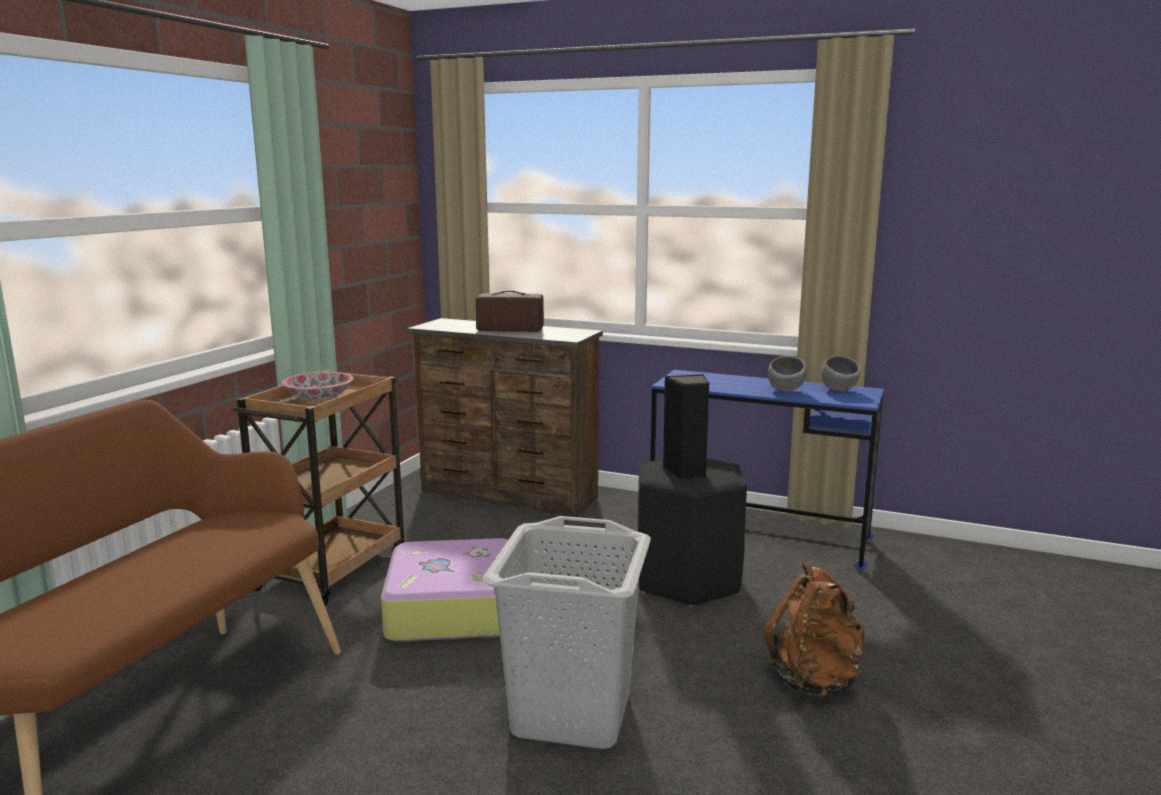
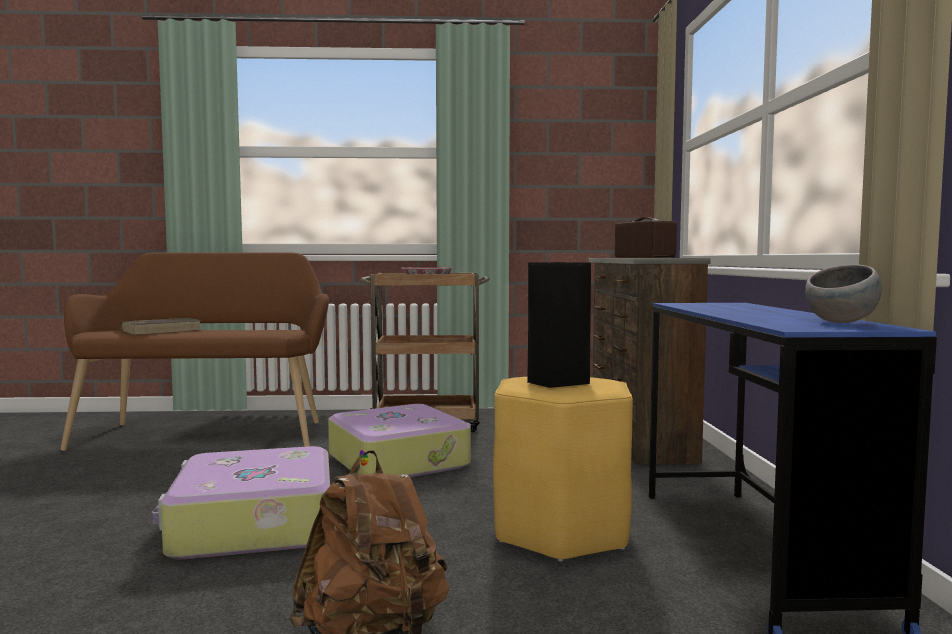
camera: 65 degrees right, 10 degrees down
(108, 597) = (162, 330): none -> brown book
(572, 712) = (252, 525): grey laundry basket -> suitcase
(686, 580) = (560, 530): black stool -> yellow stool
(786, 390) = (764, 315): grey bowl -> none

